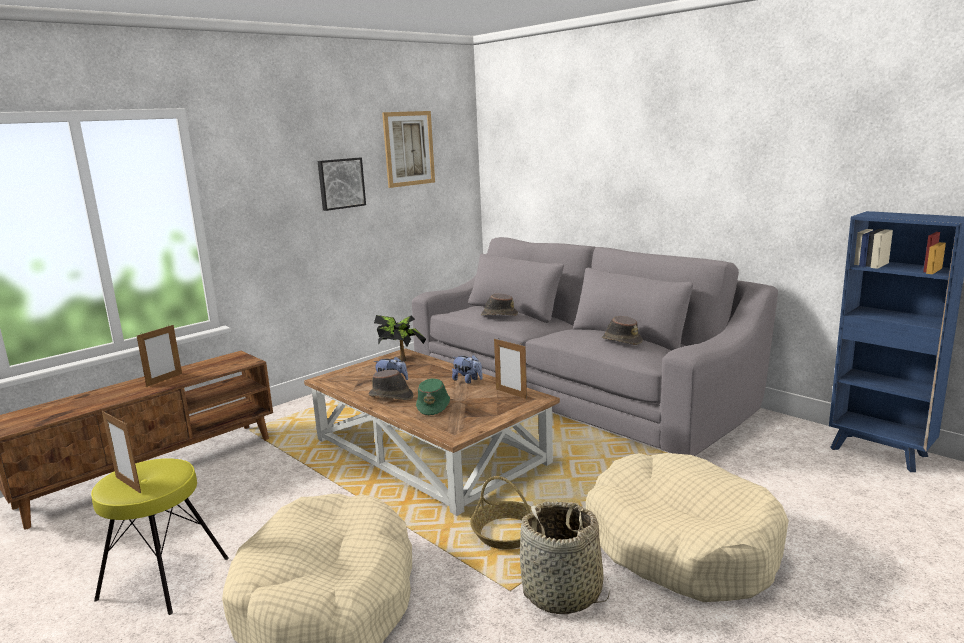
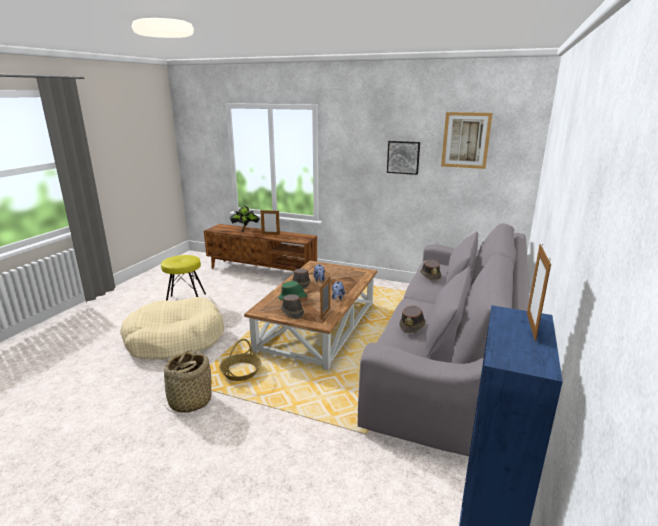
camera: 65 degrees right, 5 degrees up
(128, 484) = (174, 259): picture frame -> picture frame (531, 326)
(401, 358) = (358, 273): potted plant -> potted plant (245, 230)
(485, 413) = (292, 312): none -> brown hat
(681, 544) = (248, 440): beige dog bed -> none

